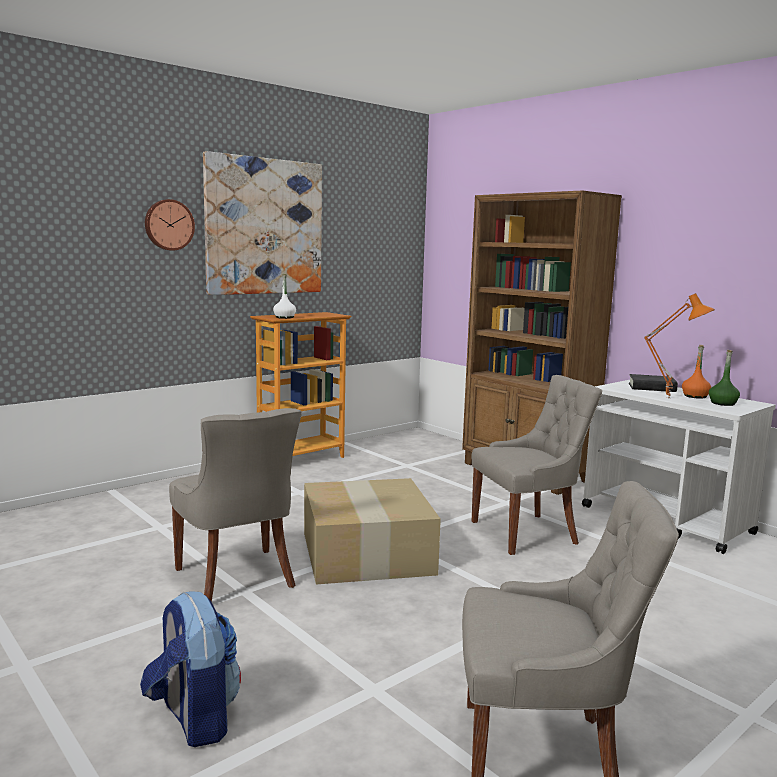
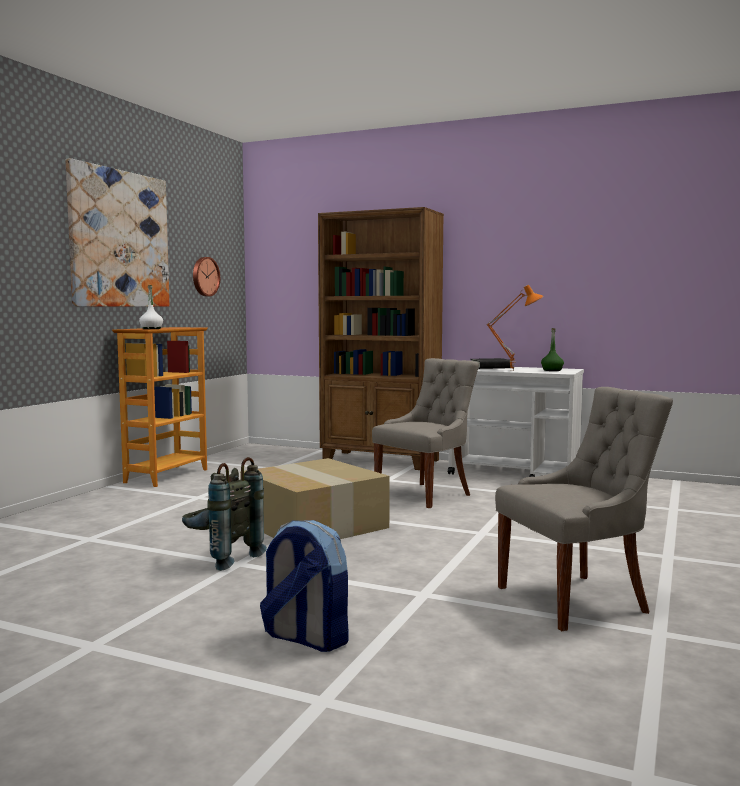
camera: 25 degrees left, 5 degrees down
(168, 225) = (37, 231): wall clock -> wall clock (204, 276)
(237, 578) = (220, 557): grey chair -> grey backpack
(695, 396) = (528, 369): orange bottle -> none

